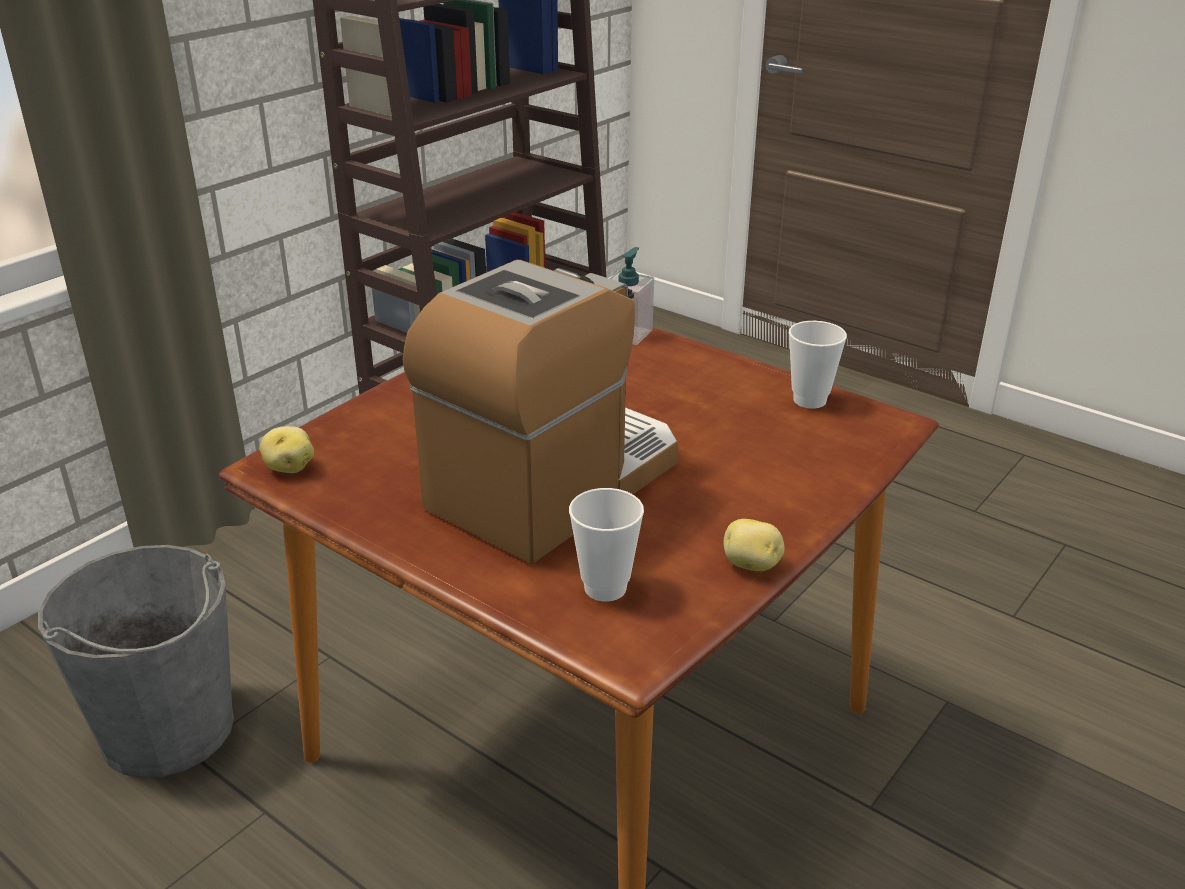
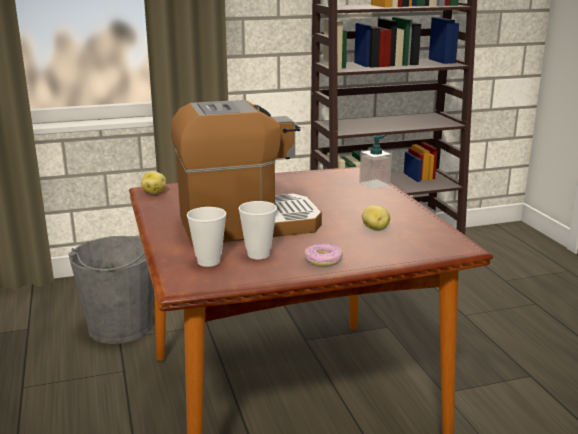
camera: 35 degrees right, 10 degrees down
(752, 565) = (286, 275): potato -> potato (375, 229)
(763, 516) = (323, 261): none -> donut
(809, 400) = (427, 228): cup -> cup (258, 254)

